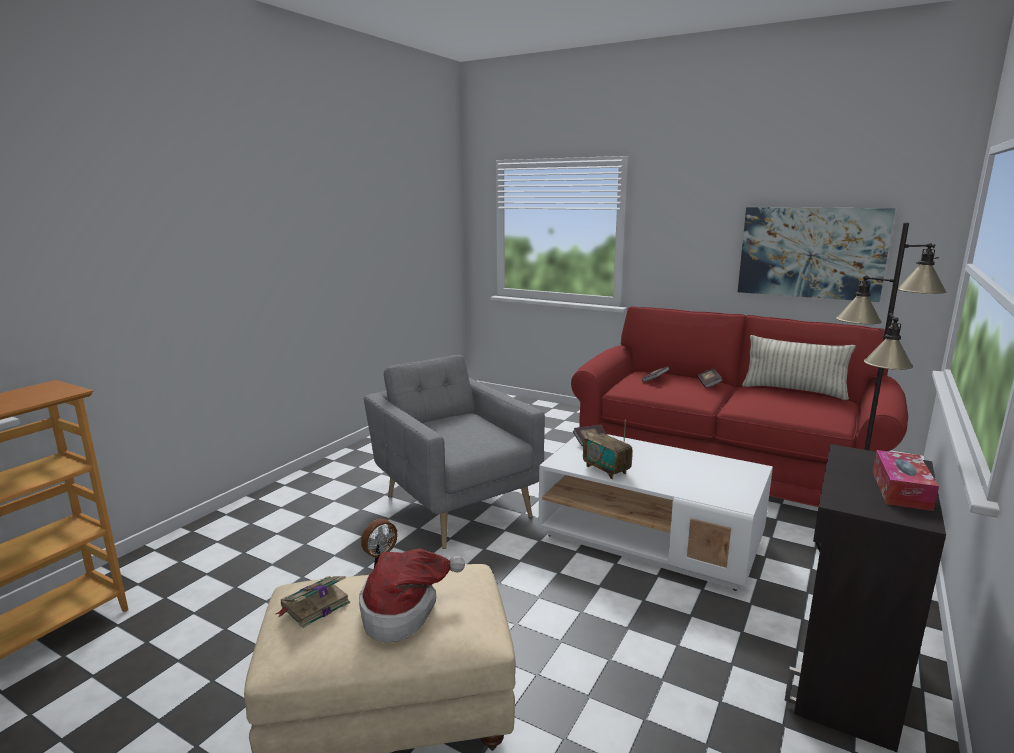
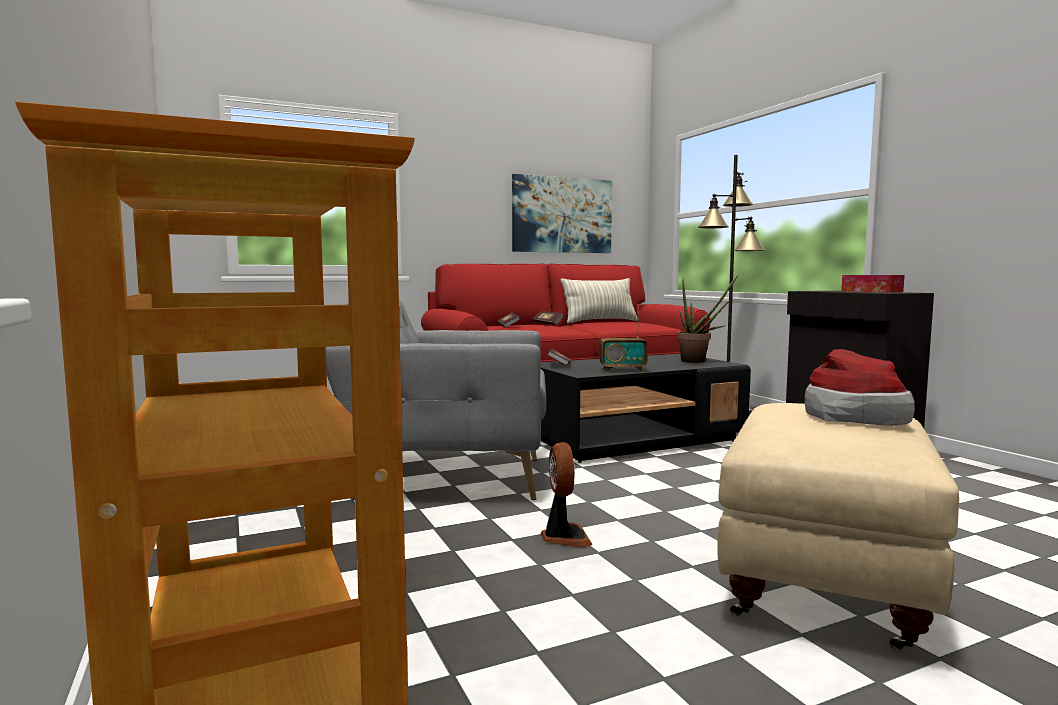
camera: 55 degrees left, 10 degrees down
(314, 606) = (821, 434): book -> none
(651, 538) = (634, 440): white coffee table -> black coffee table
(724, 487) = (698, 361): none -> potted plant

